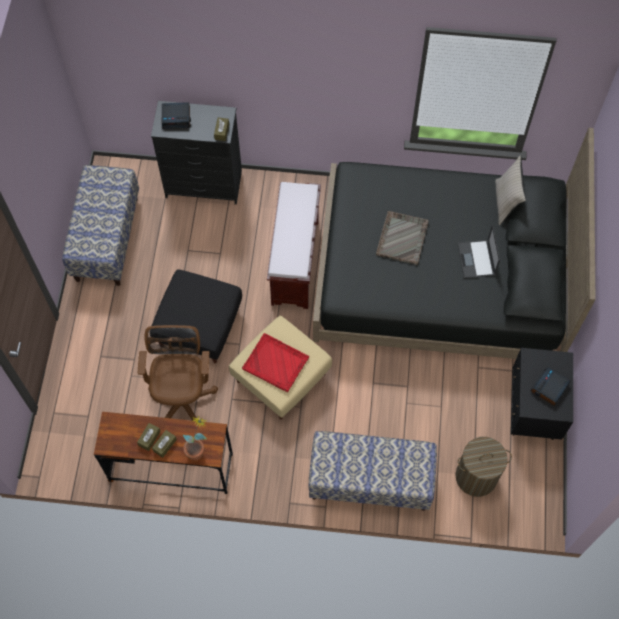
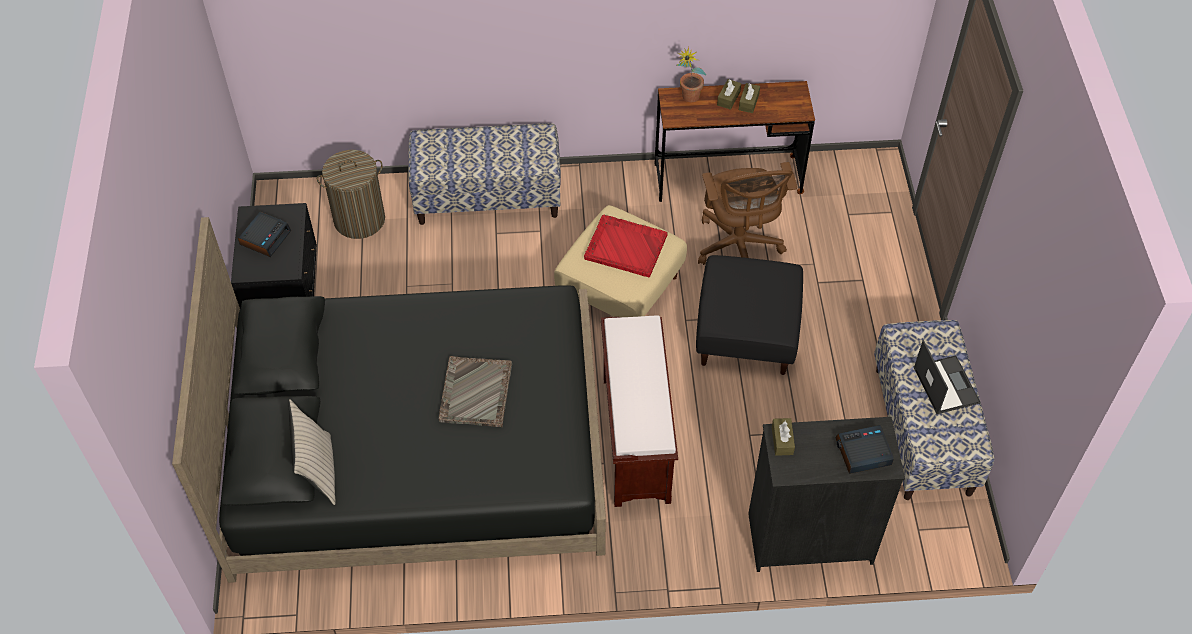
camera: 170 degrees right, 10 degrees down
(476, 260) = (363, 378): laptop -> laptop (945, 384)

